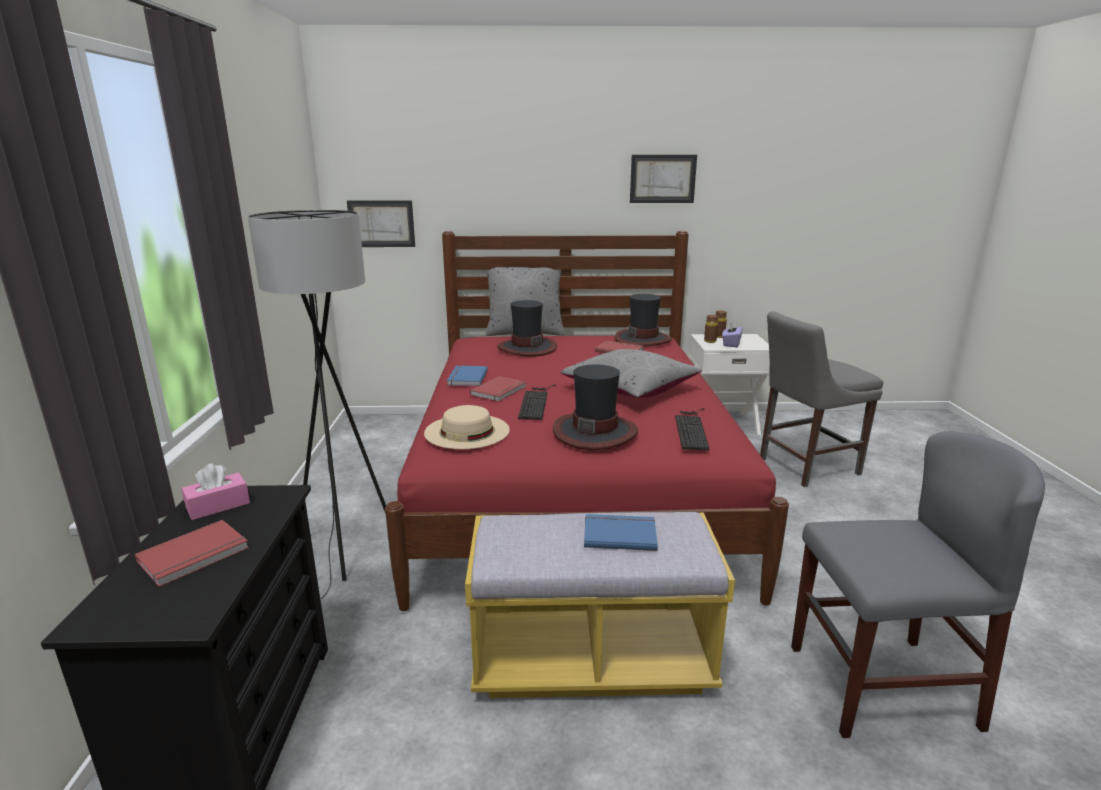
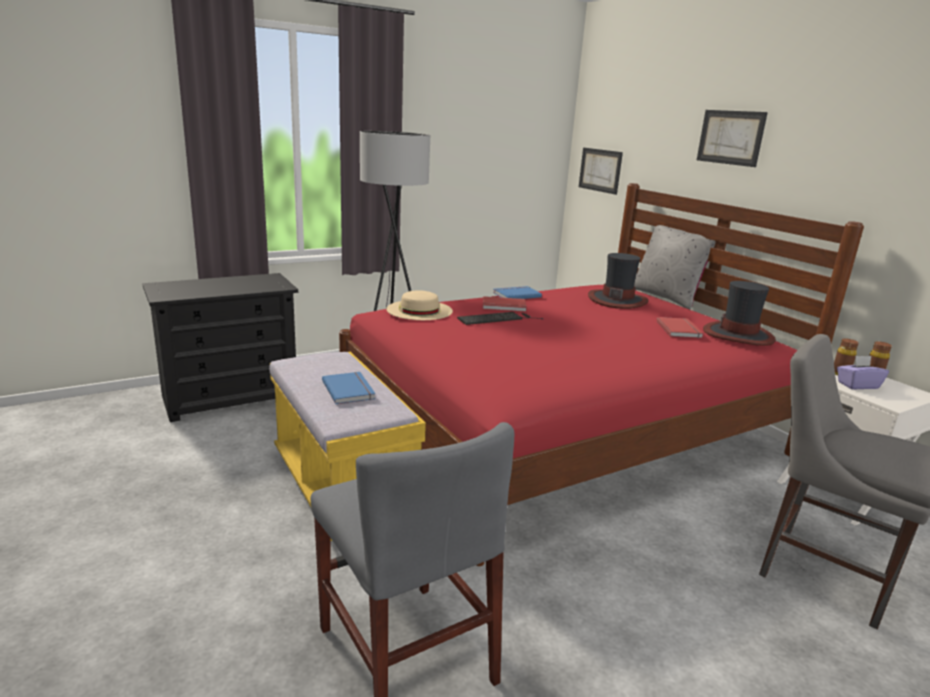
camera: 60 degrees right, 0 degrees up
(195, 556) = (213, 286): red book -> none
(218, 505) = (262, 279): pink tissue box -> none
(595, 432) = (466, 343): hat -> none
(630, 389) = (581, 344): grey pillow -> none
(662, 179) = (855, 152): picture -> picture (730, 137)
(691, 428) = (522, 375): keyboard -> none

